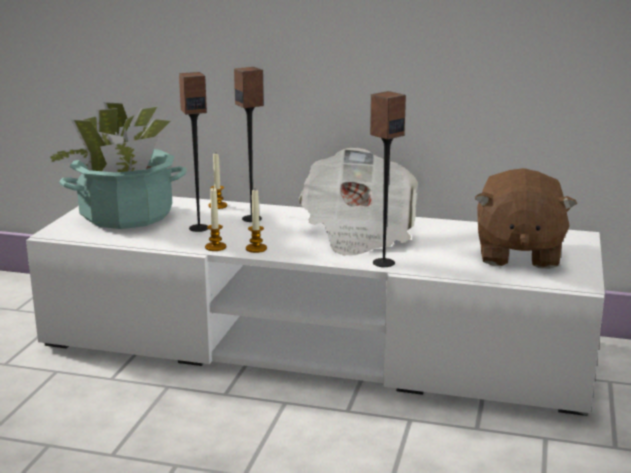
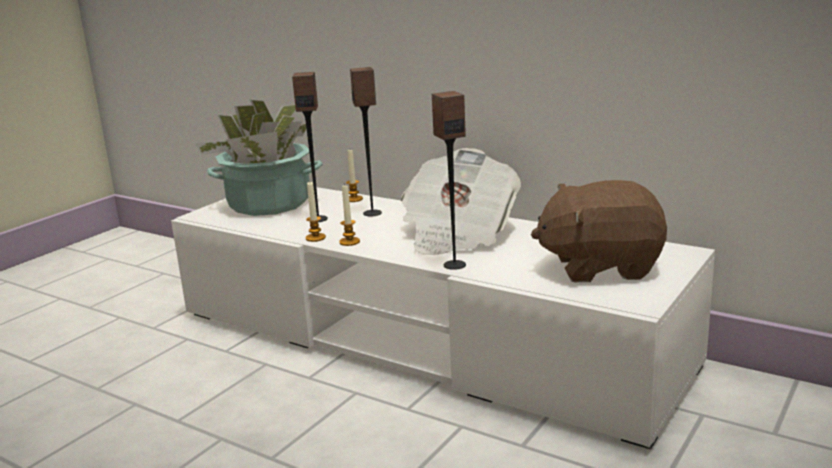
camera: 20 degrees right, 0 degrees up
(517, 254) = (600, 267): brown plush toy -> brown plush toy turned 60 degrees clockwise

